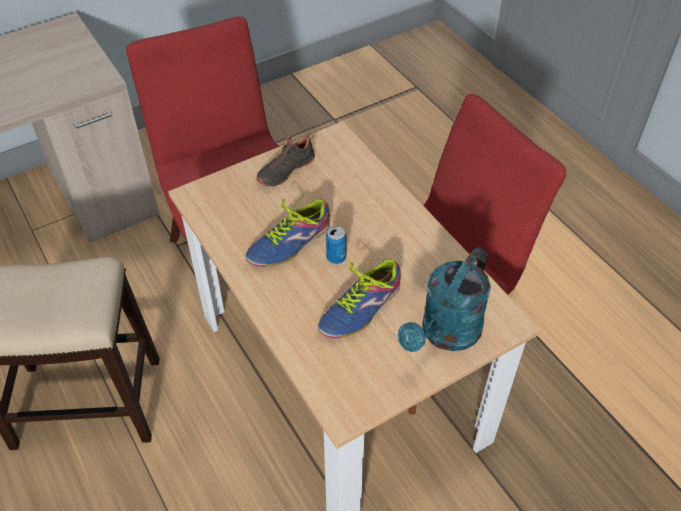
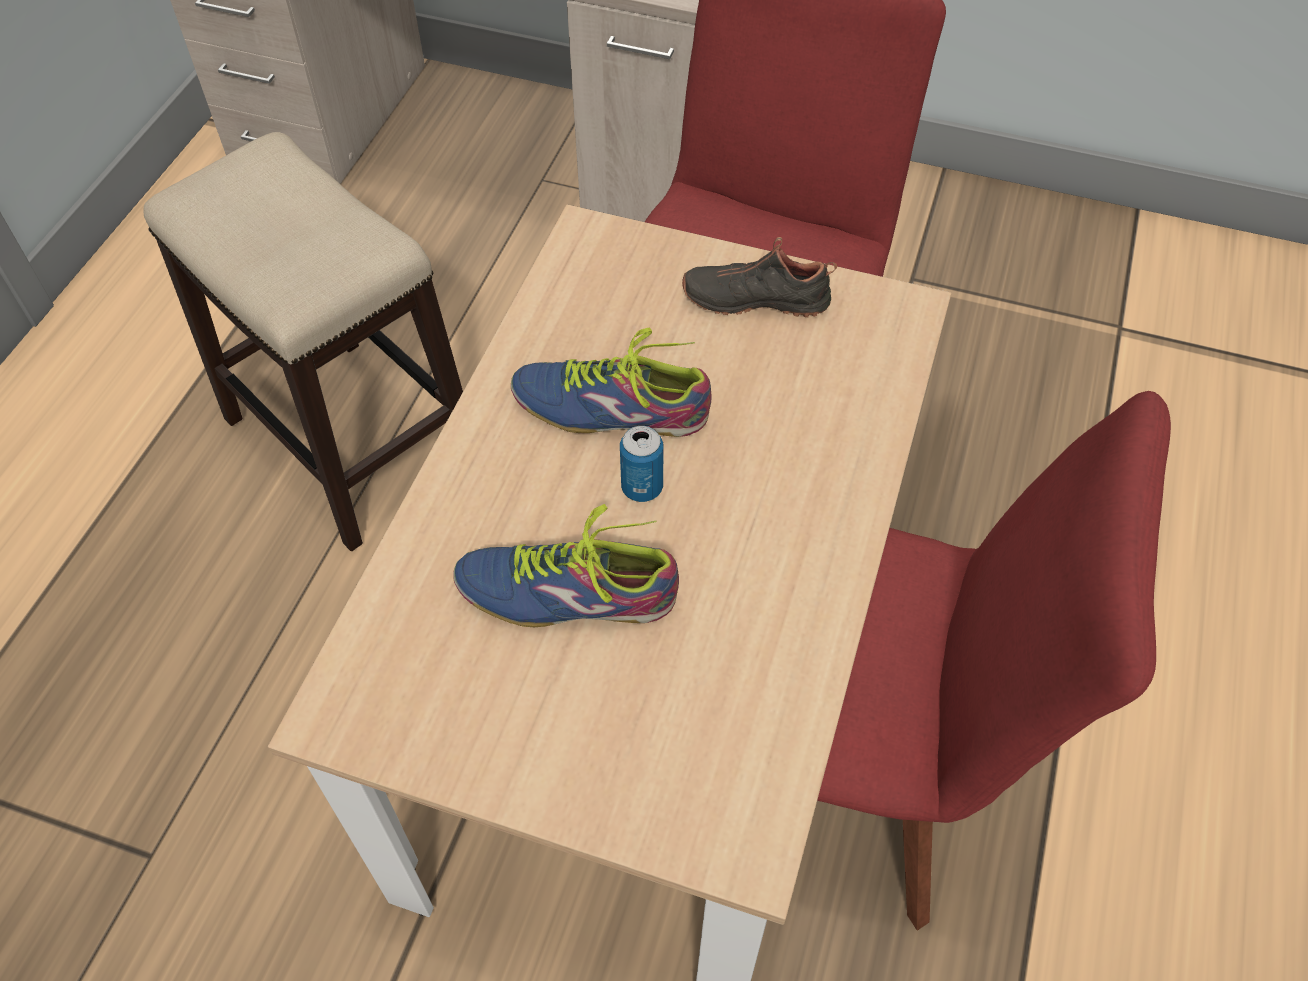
camera: 50 degrees right, 5 degrees up
(445, 334) = (625, 759): turquoise watering can -> none

